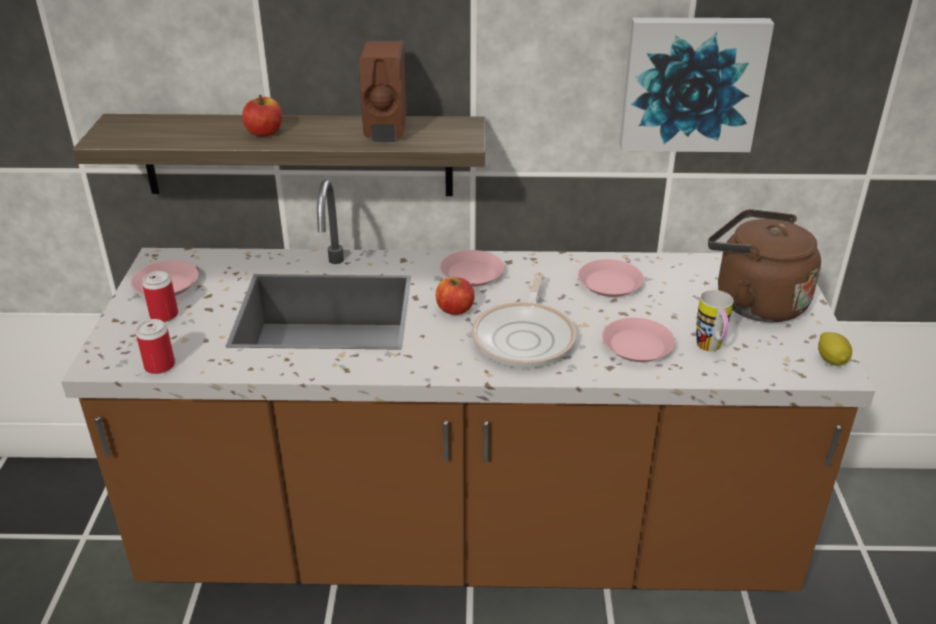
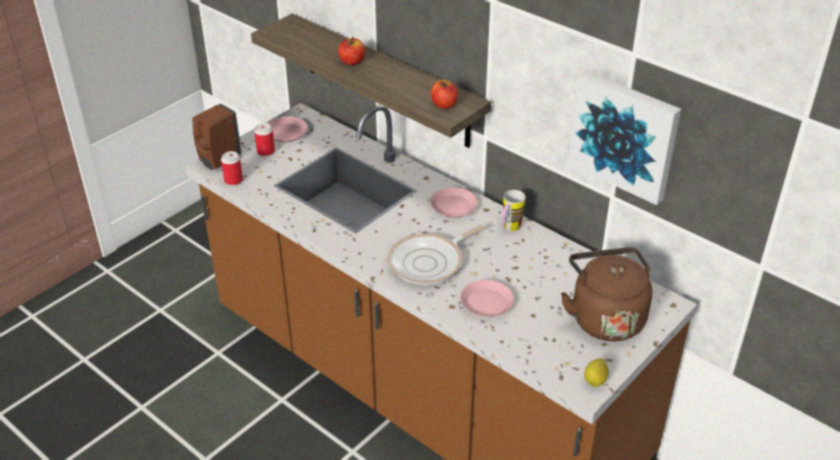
camera: 40 degrees right, 5 degrees up
(385, 132) = (415, 89): brown soap dispenser -> brown soap dispenser (219, 161)
(455, 309) = (413, 224): apple -> apple (444, 105)
(610, 283) = (528, 256): pink plate -> none
(711, 349) = (528, 330): mug -> mug (509, 229)

